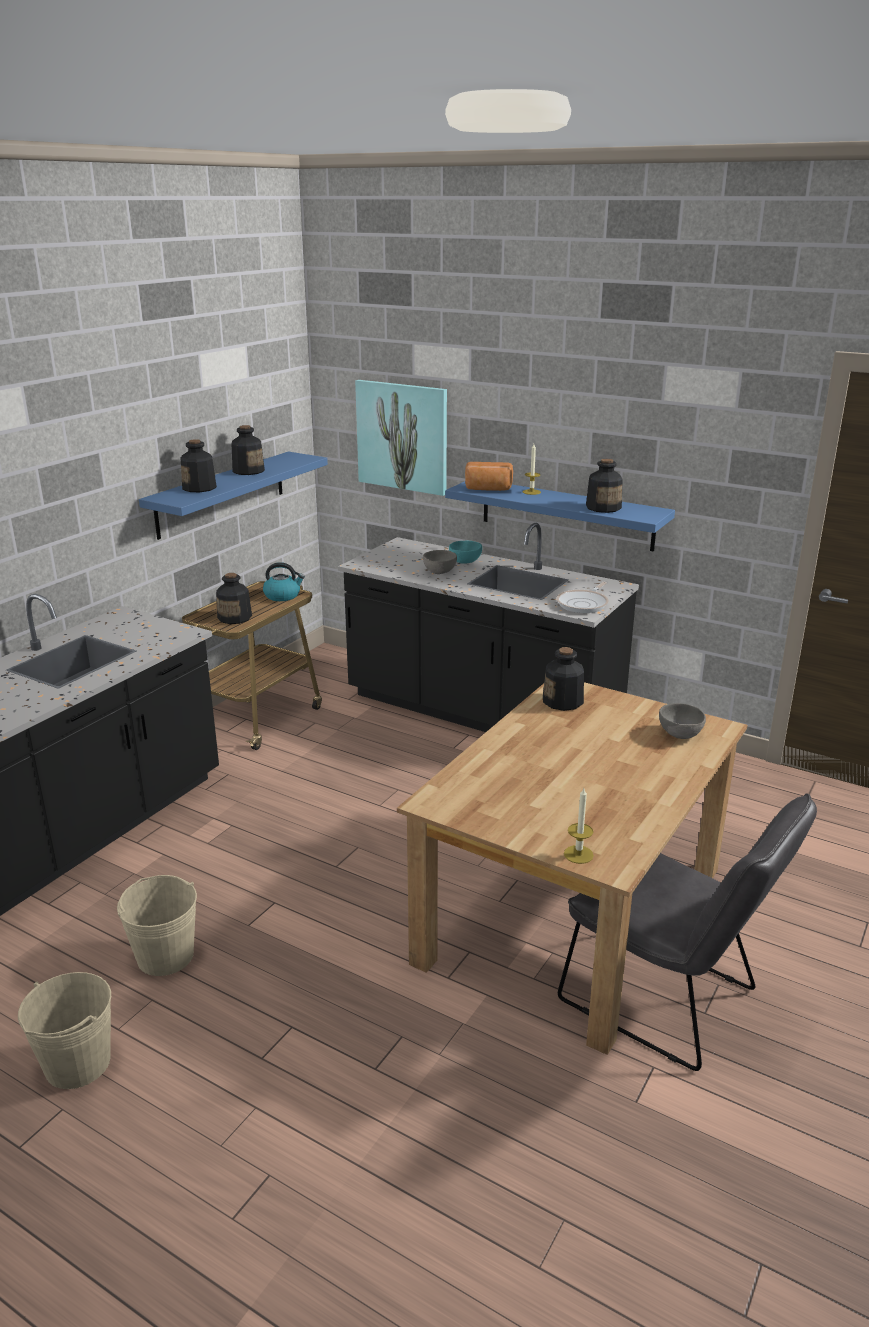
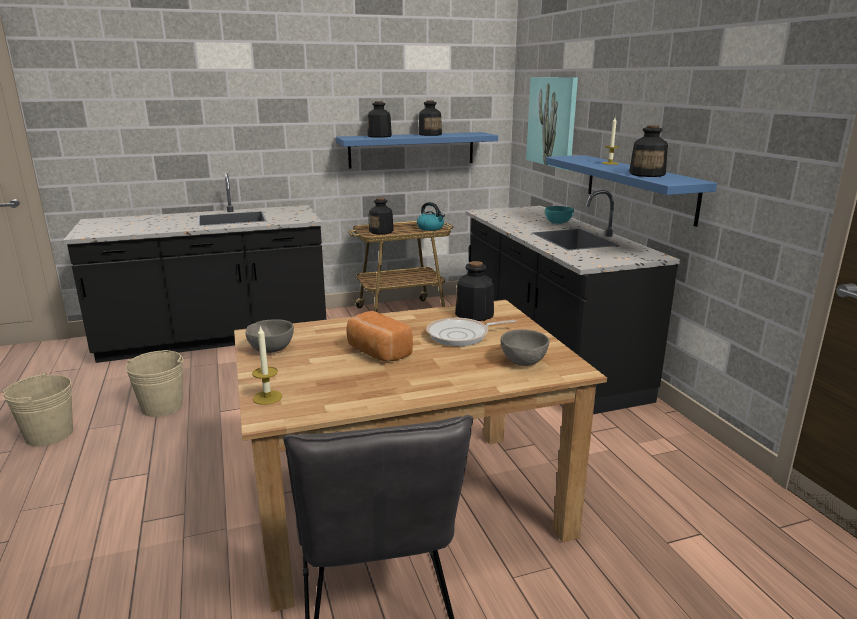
camera: 40 degrees right, 5 degrees down
(439, 572) = (525, 224): grey bowl -> grey bowl (271, 350)
(488, 489) = (579, 159): bread -> bread (377, 353)
(584, 604) = (598, 259): frying pan -> frying pan (461, 336)

